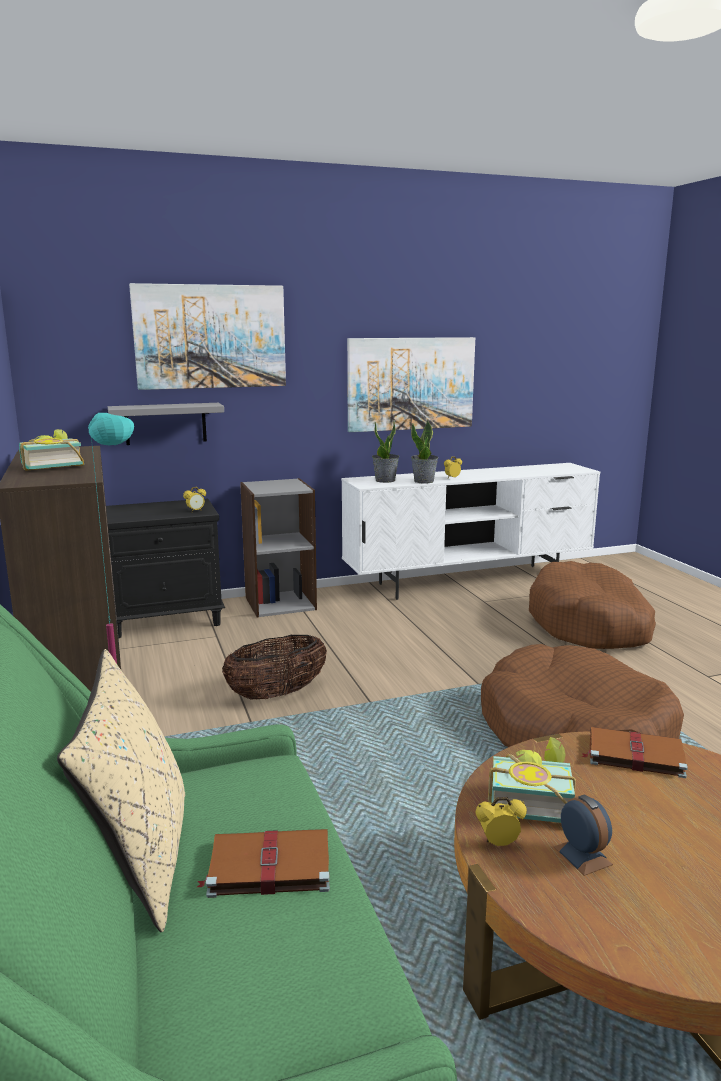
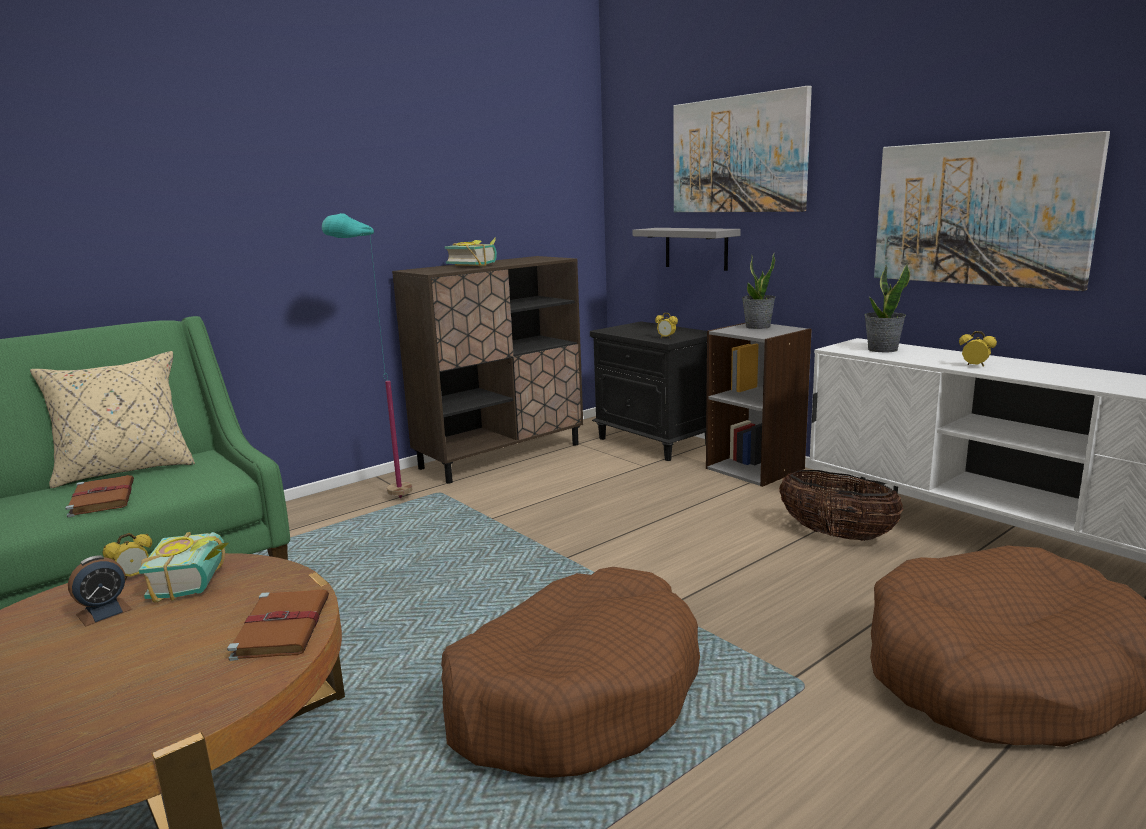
camera: 70 degrees right, 0 degrees up
(277, 694) = (550, 515): basket -> basket (836, 535)
(424, 481) = (920, 360): potted plant -> potted plant (758, 327)
(499, 844) = (134, 576): alarm clock -> alarm clock turned 75 degrees clockwise

